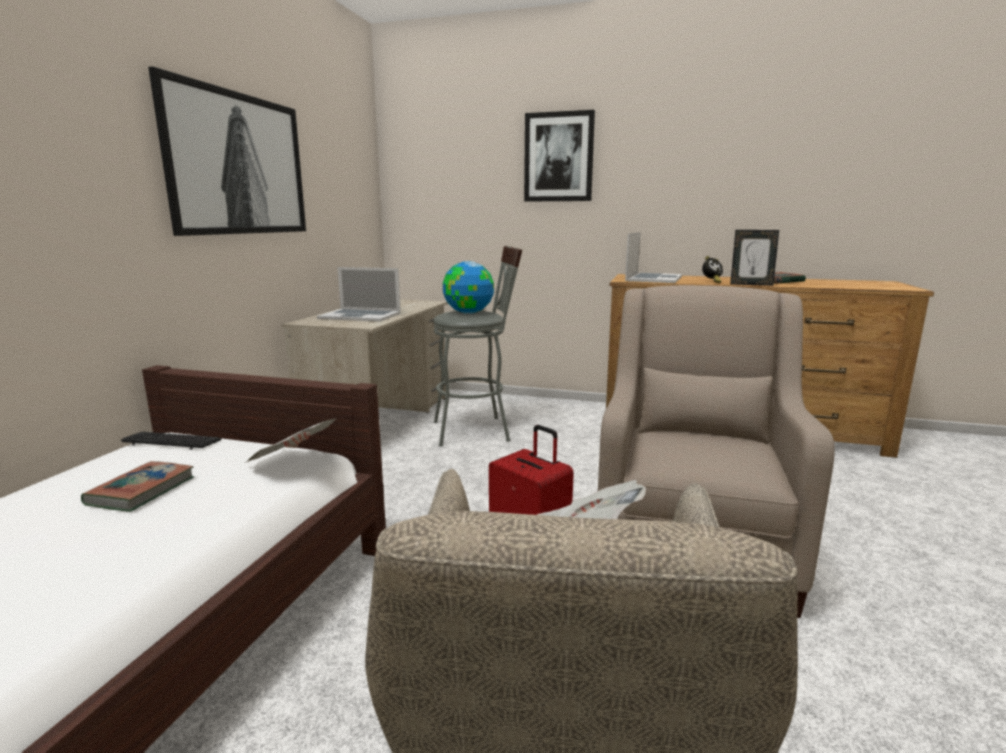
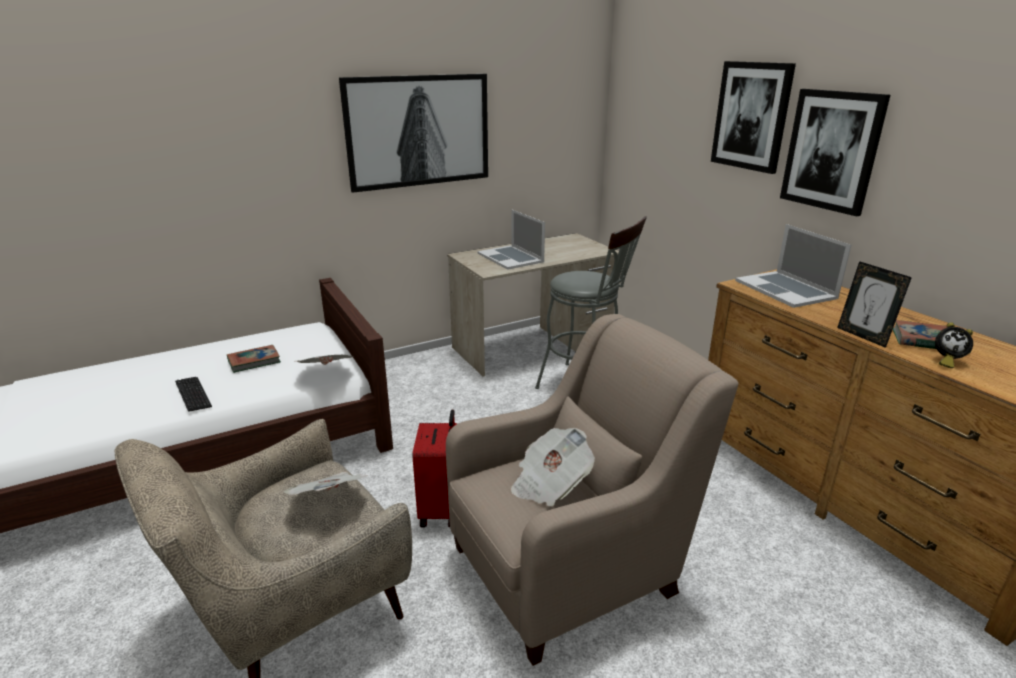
camera: 45 degrees right, 10 degrees up
(172, 442) = (309, 332): keyboard -> keyboard (193, 395)
(468, 312) = (584, 278): globe -> none
(639, 174) = (832, 151): none -> picture
(653, 278) = (785, 289): laptop -> laptop turned 90 degrees clockwise
(702, 442) = (550, 483): none -> newspaper
(711, 282) = (831, 316): alarm clock -> alarm clock (946, 361)

